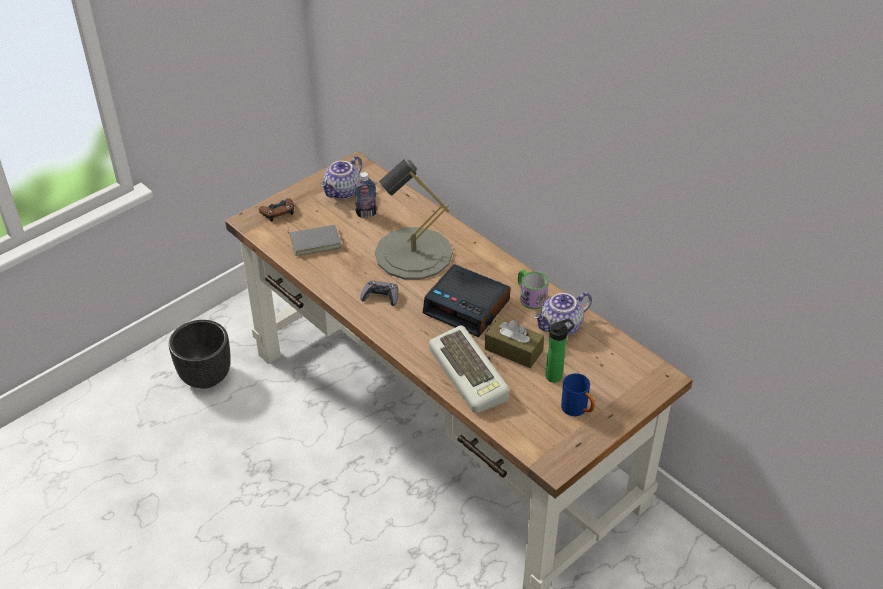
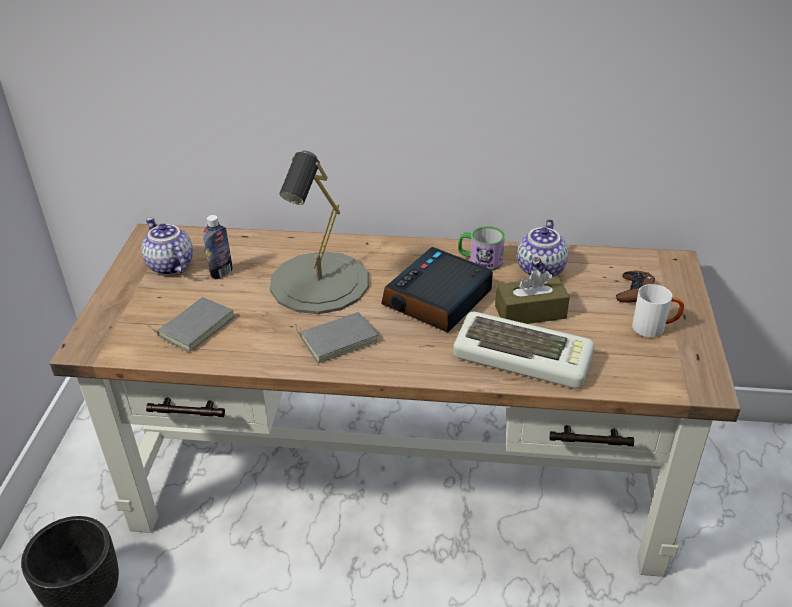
camera: 40 degrees left, 5 degrees down
(278, 212) = (112, 320): brown game controller -> brown game controller (634, 292)
(343, 192) = (169, 266): teapot -> teapot turned 150 degrees clockwise
(380, 296) = (338, 338): grey game controller -> grey book
(467, 307) = (437, 300): alarm clock -> alarm clock turned 135 degrees clockwise
(556, 375) = (595, 311): bottle -> none
(578, 410) = (654, 328): blue mug -> white mug

